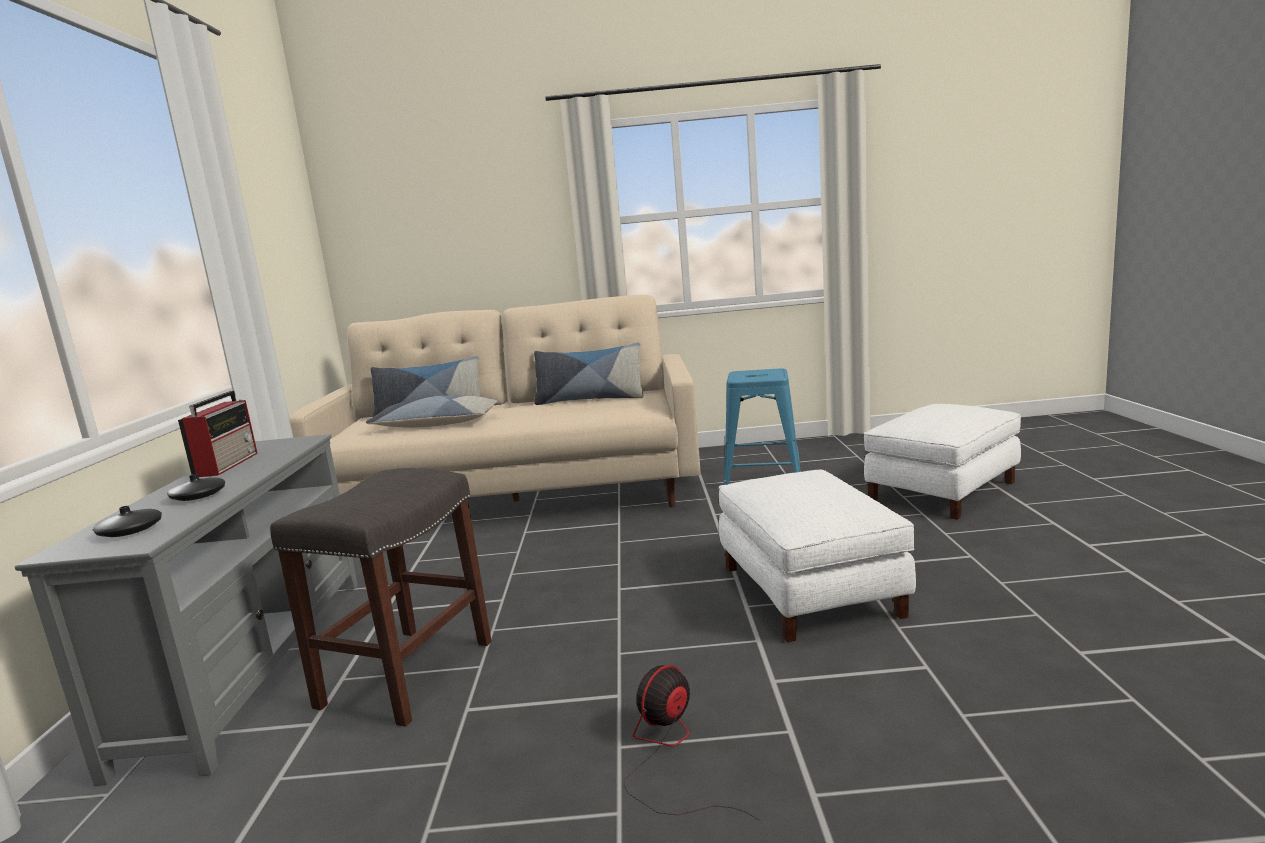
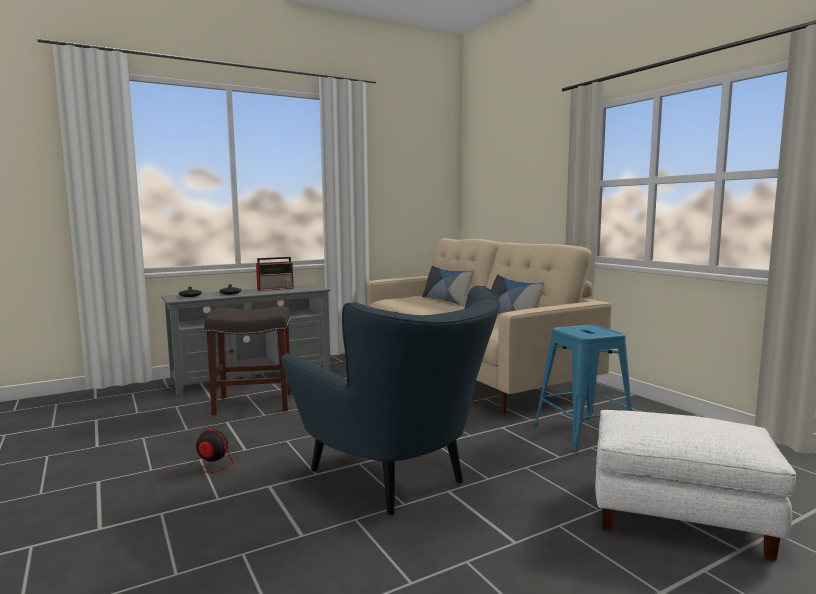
camera: 60 degrees right, 5 degrees down
(436, 425) = (423, 305): pillow -> none
(811, 590) = (395, 480): white ottoman -> blue armchair

